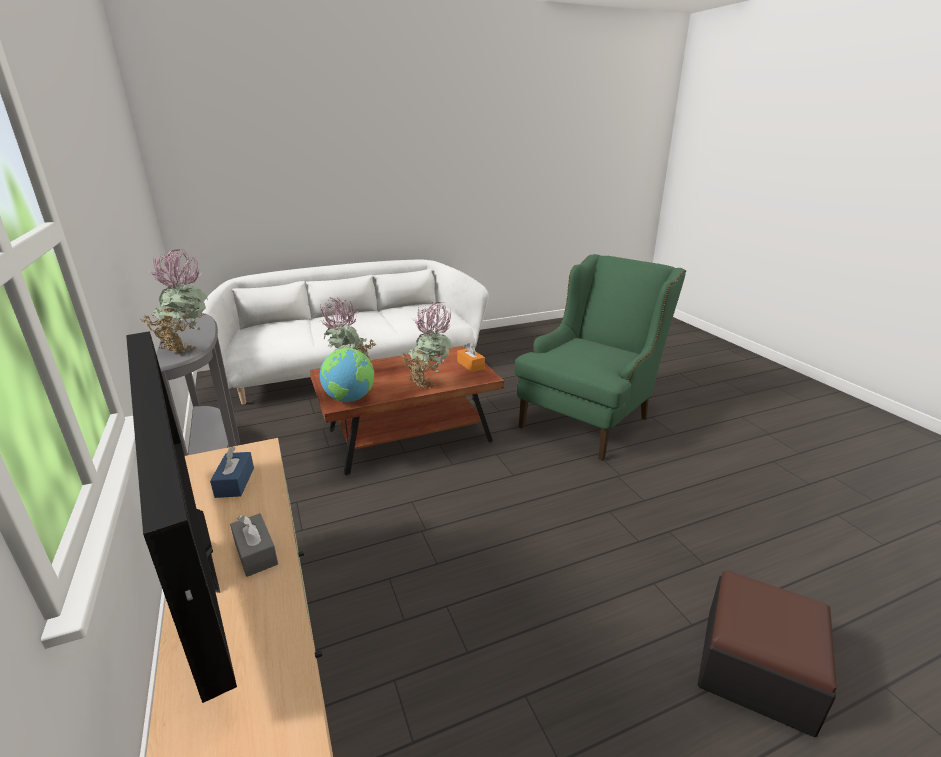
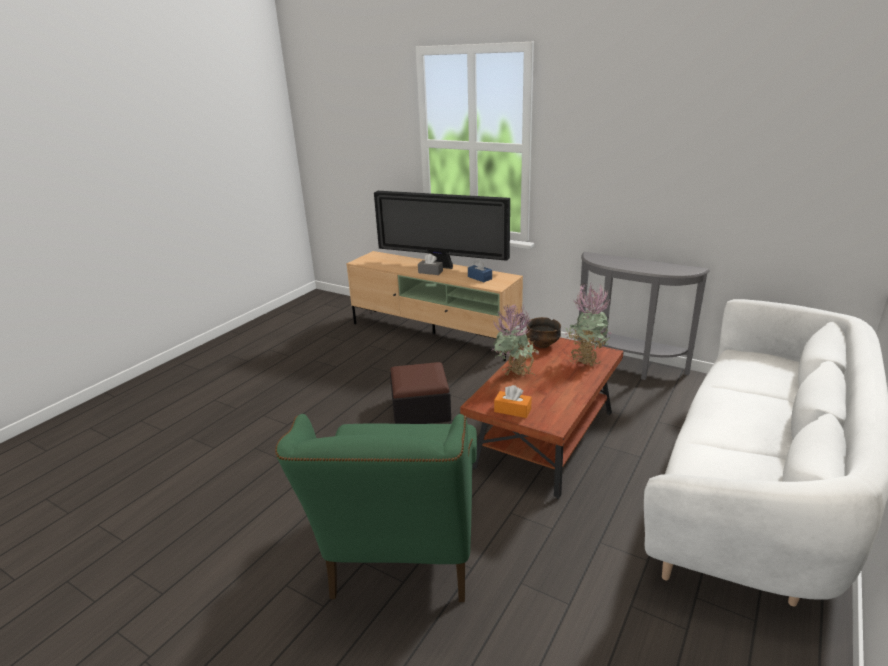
camera: 145 degrees right, 0 degrees up
(187, 348) = (605, 260): potted plant -> none
(350, 399) = (542, 344): globe -> bowl
(756, 668) = (230, 411): ottoman -> ottoman (420, 409)

